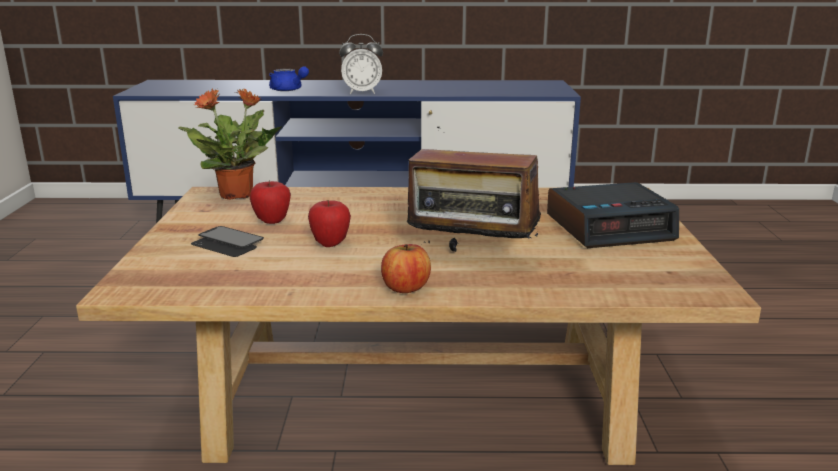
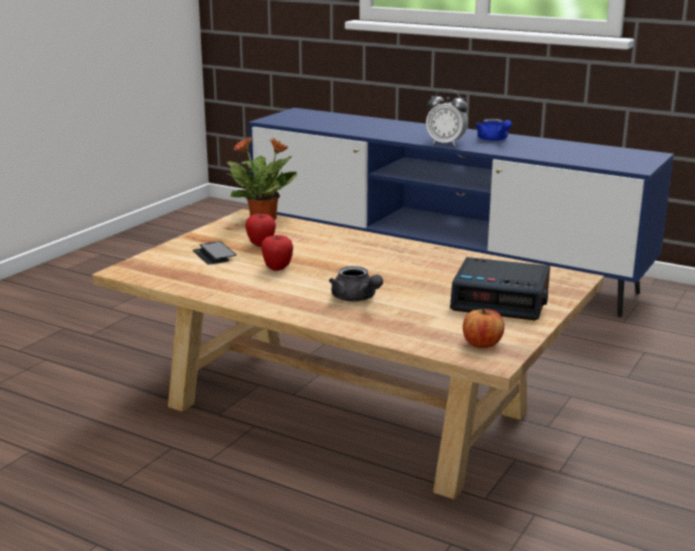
camera: 30 degrees right, 0 degrees up
(288, 90) = (388, 133): blue teapot -> blue teapot (494, 140)
(405, 288) = (283, 307): apple -> apple (482, 344)
(471, 258) = (356, 299): radio -> grey teapot

